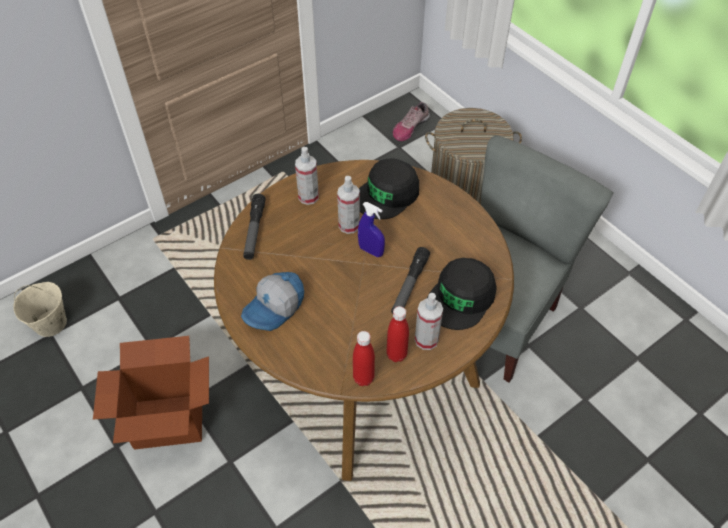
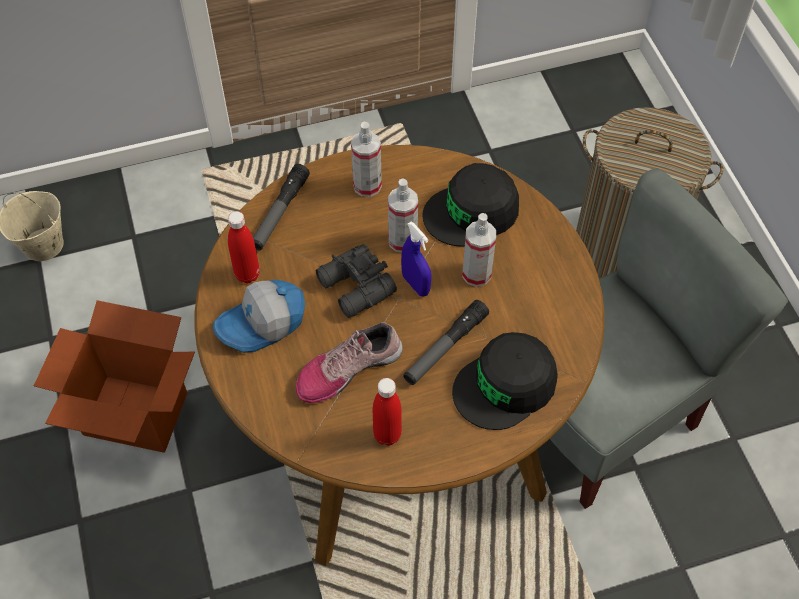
camera: 20 degrees right, 5 degrees up
(330, 265) = (355, 289): none -> black binoculars
(363, 378) = (332, 452): red bottle -> red bottle (247, 274)
(410, 127) = (601, 105): shoe -> shoe (348, 368)
(426, 340) = (434, 427): spray bottle -> spray bottle (476, 274)

